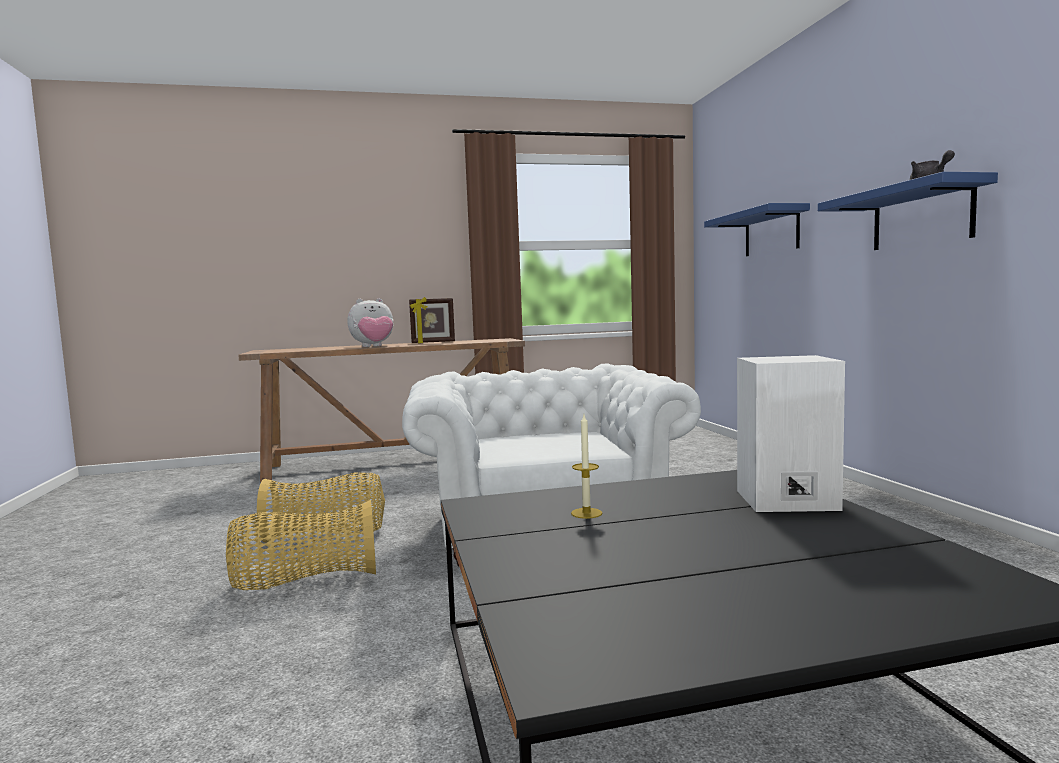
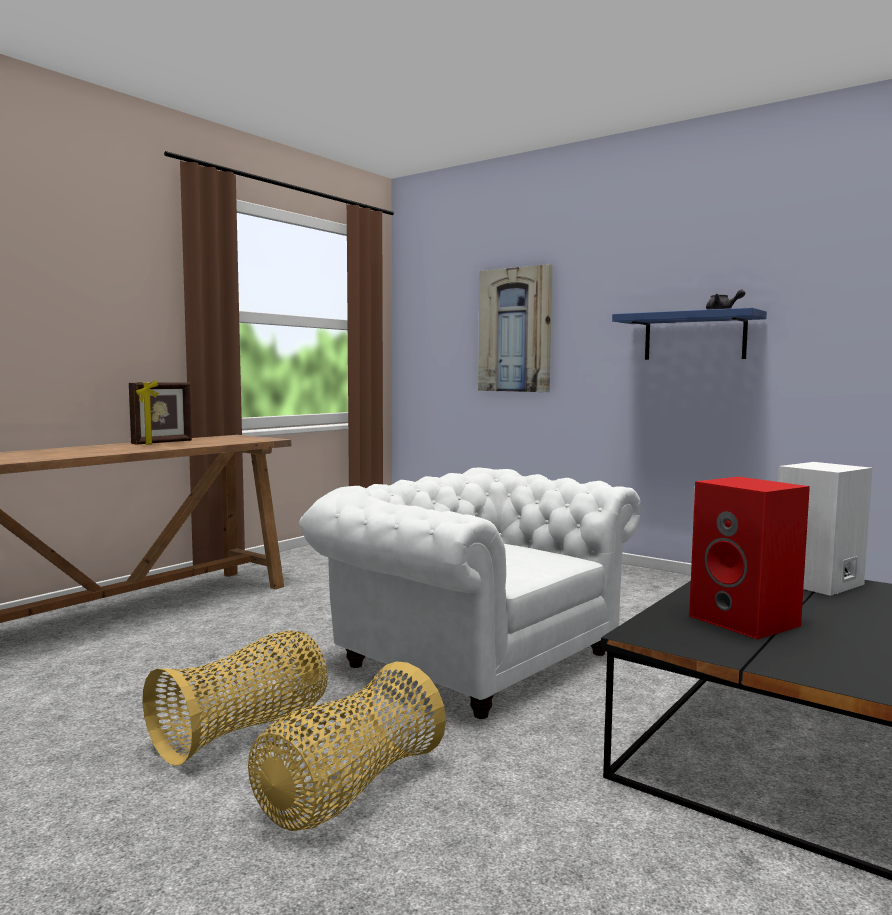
camera: 40 degrees left, 0 degrees up
(373, 346) = (102, 451): plush toy -> none
(586, 513) = (747, 621): candle -> red speaker
(771, 232) = (515, 330): blue shelf -> picture

